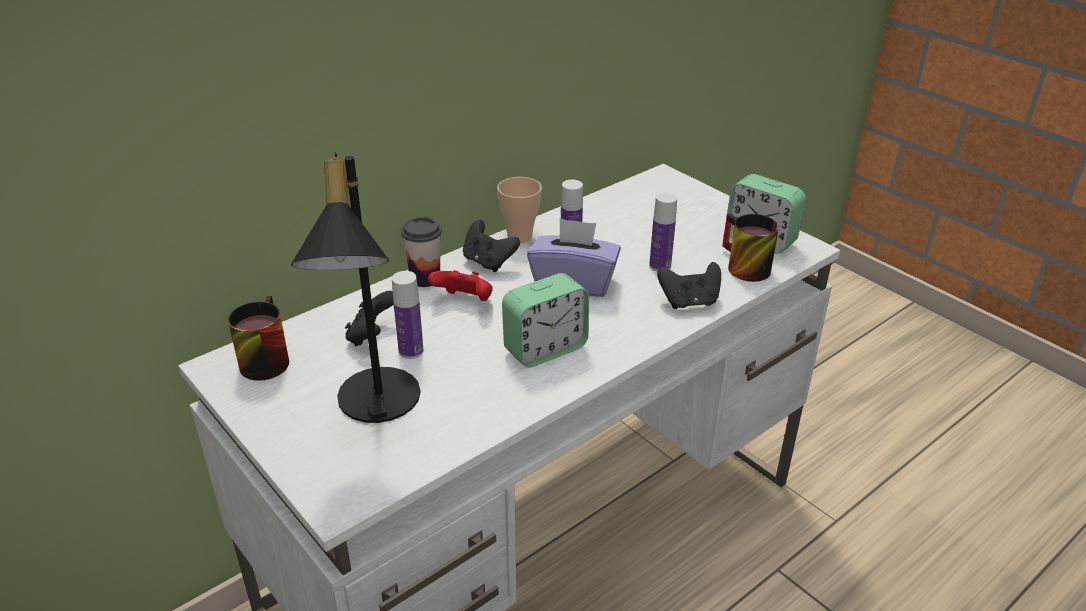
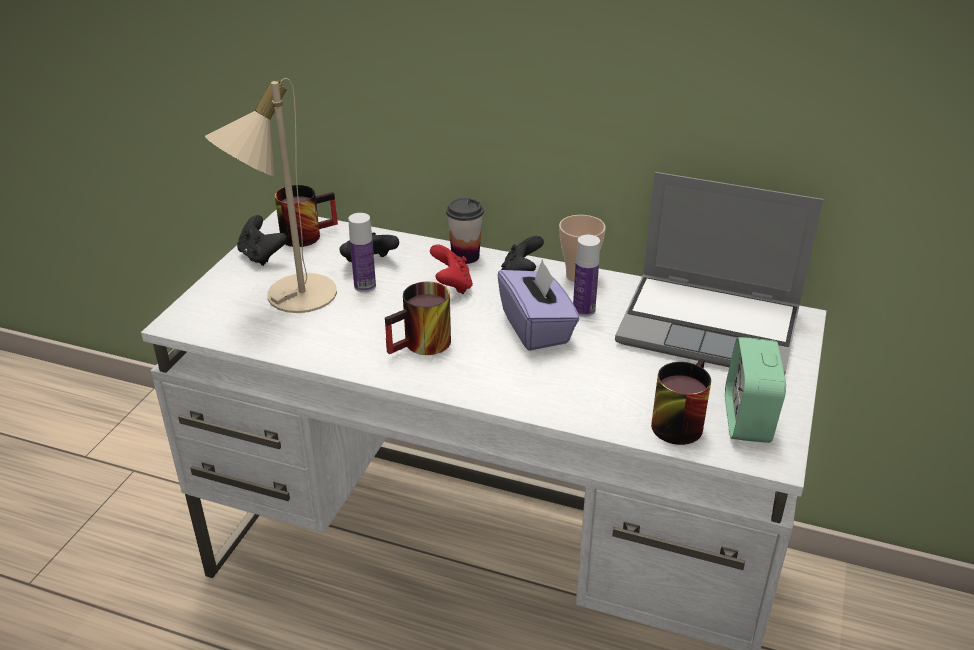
camera: 60 degrees right, 0 degrees up
(372, 406) = (287, 296): black table lamp -> beige table lamp
(545, 349) = (423, 346): alarm clock -> mug
(643, 209) = (711, 326): none -> laptop
(660, 266) = (618, 367): bottle -> none
(689, 302) = (573, 404): black game controller -> black game controller (261, 256)

